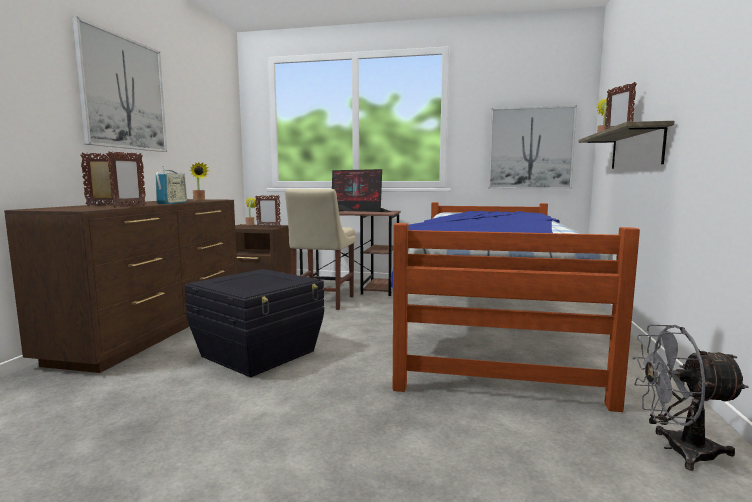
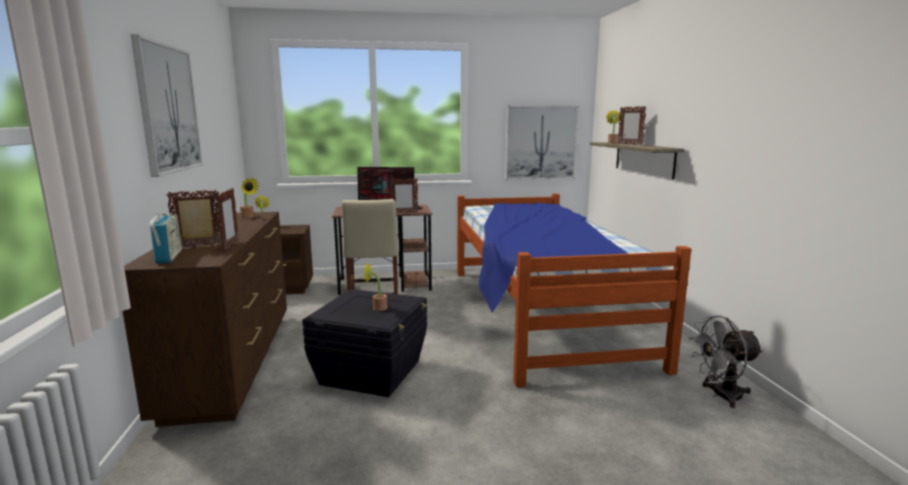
camera: 20 degrees left, 5 degrees up
(172, 203) = (246, 230): radio -> radio (169, 256)
(262, 283) = (377, 308): none -> potted plant
(268, 226) = (290, 229): picture frame -> picture frame (404, 213)

